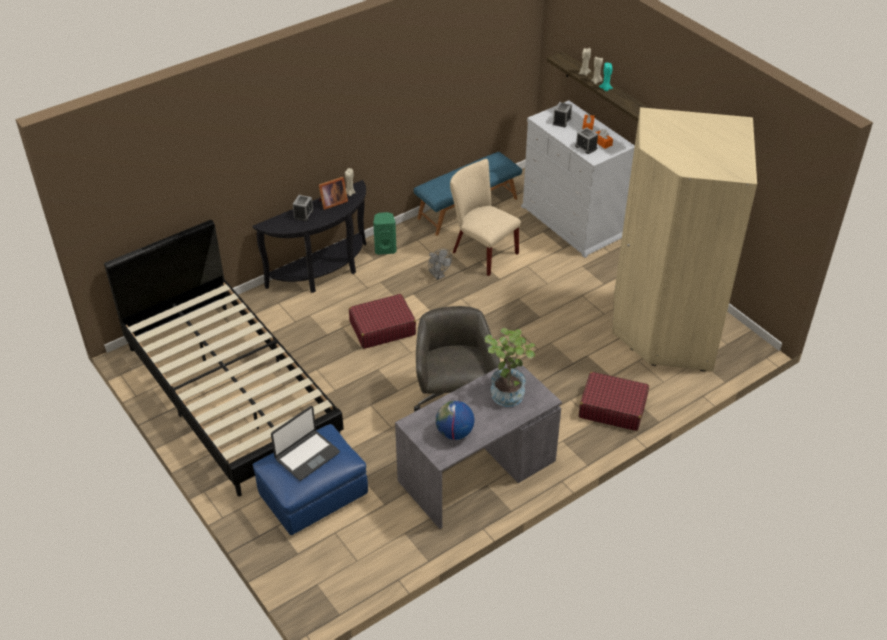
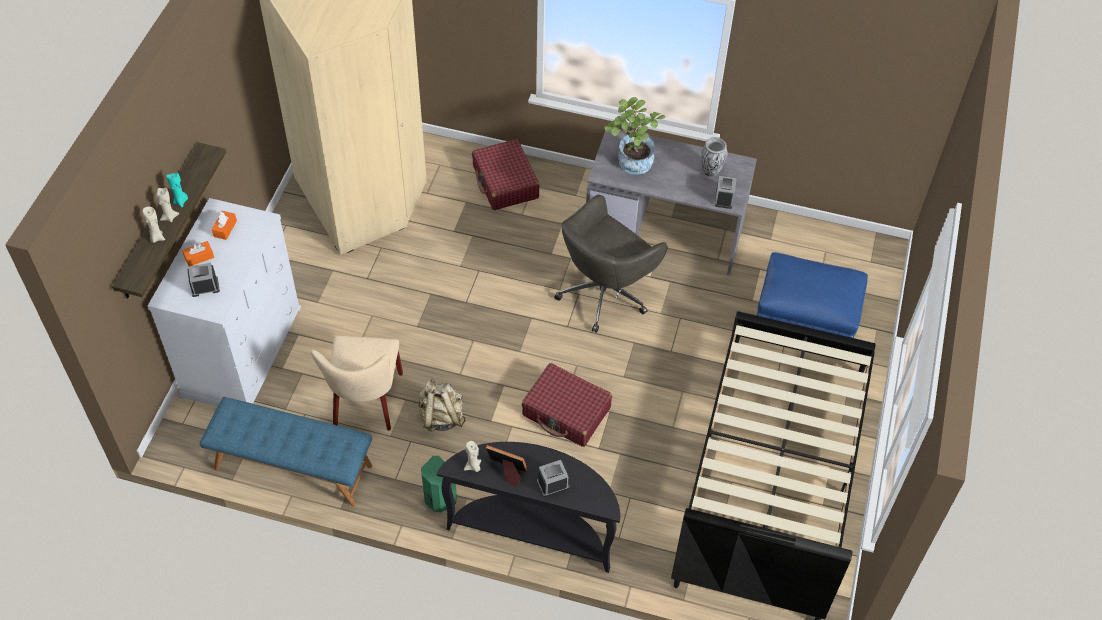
camera: 130 degrees left, 10 degrees up
(306, 455) = (813, 288): laptop -> none
(438, 275) = (441, 417): grey fan -> beige backpack
(454, 433) = (711, 171): globe -> vase
(586, 147) = (247, 238): alarm clock -> alarm clock (724, 198)

